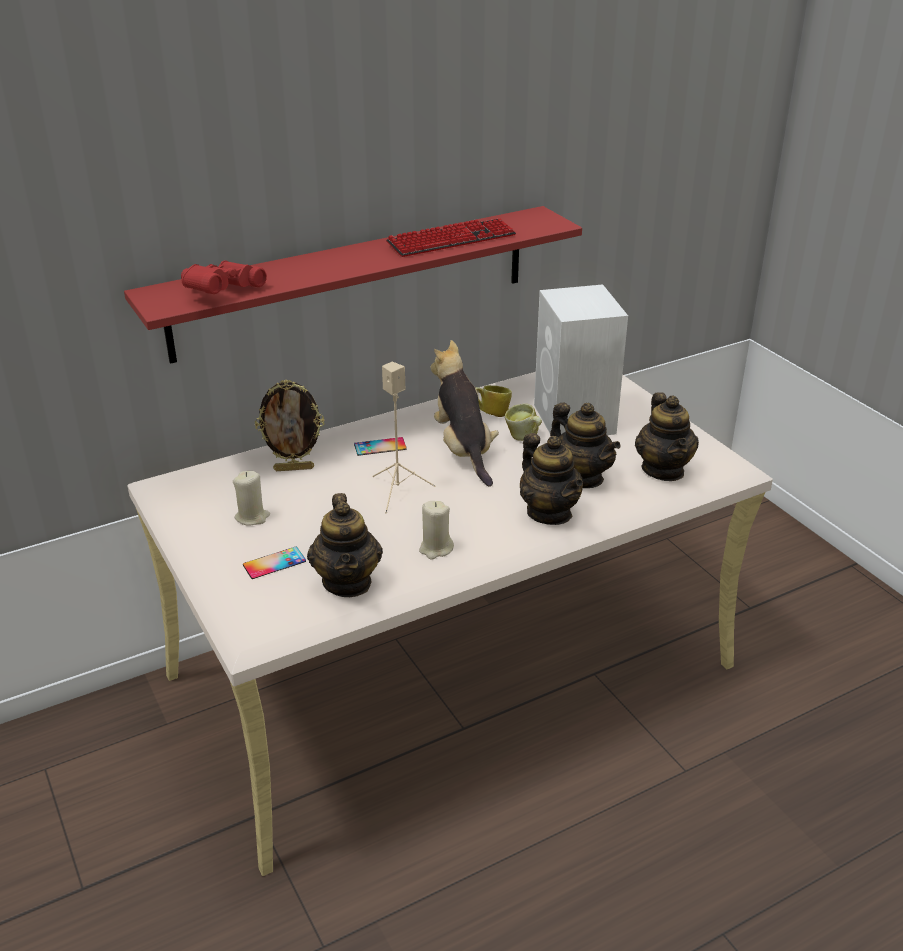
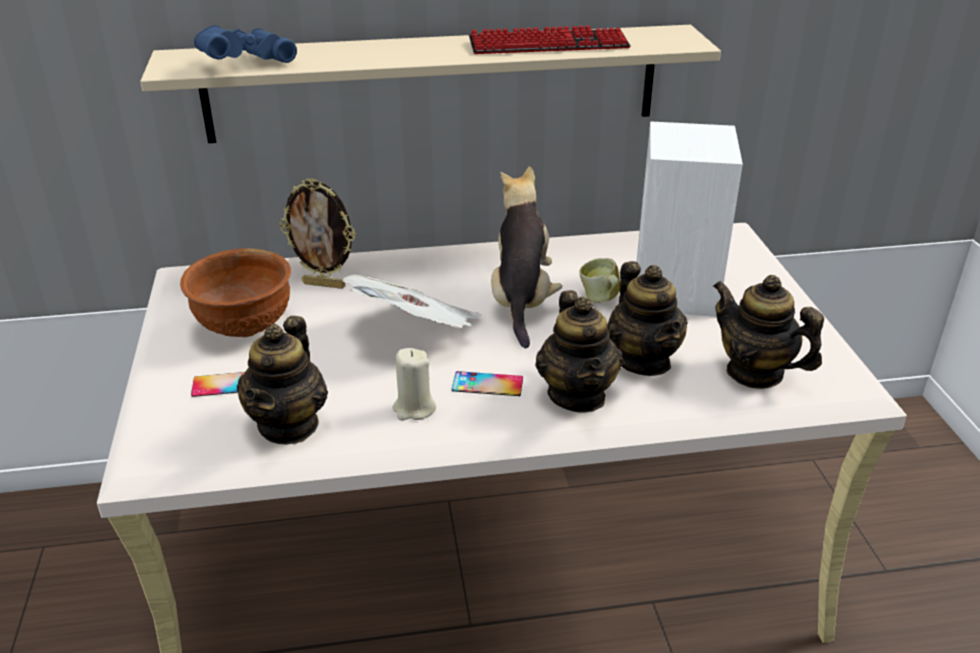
camera: 20 degrees right, 0 degrees up
(221, 292) = (244, 64): red binoculars -> blue binoculars
(252, 517) = (243, 328): beige candle -> brown bowl
(353, 282) = (433, 83): red shelf -> beige shelf
(380, 447) = (431, 279): phone -> phone (487, 384)
(398, 491) = (418, 332): beige speaker -> newspaper
(491, 414) = (579, 266): mug -> none
(663, 470) = (755, 372): teapot -> teapot turned 120 degrees clockwise

